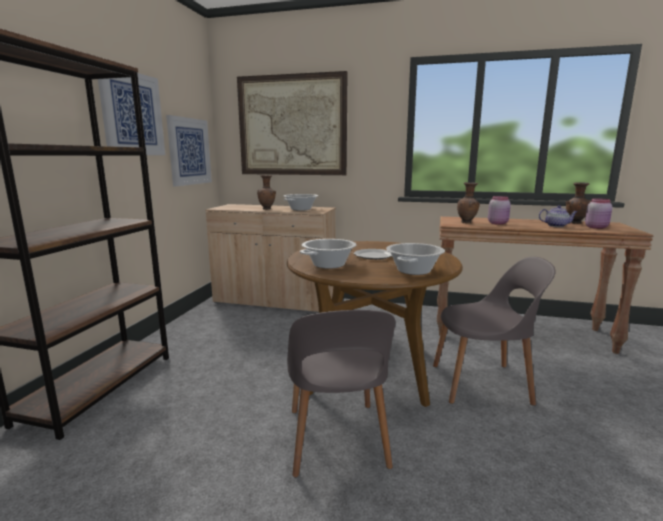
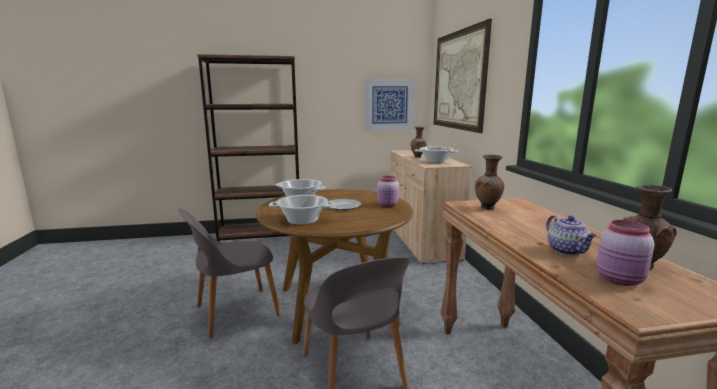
camera: 65 degrees right, 0 degrees up
(132, 114) = (330, 81): picture -> none
(498, 223) = (515, 220): pink jar -> pink jar (388, 205)

